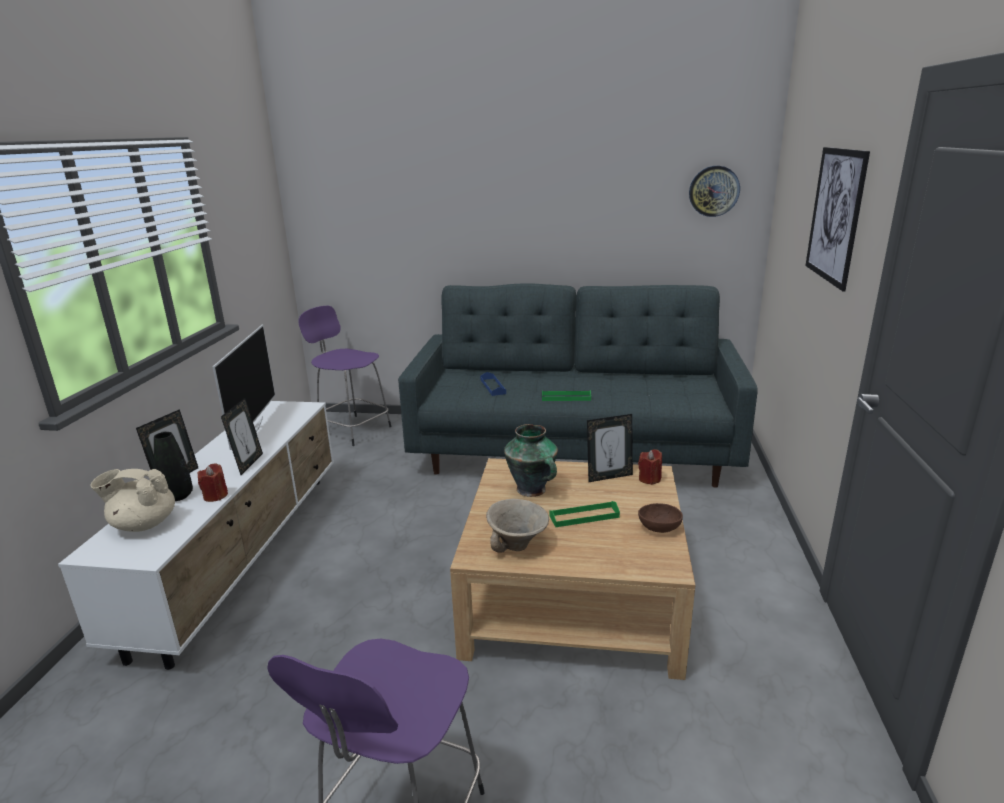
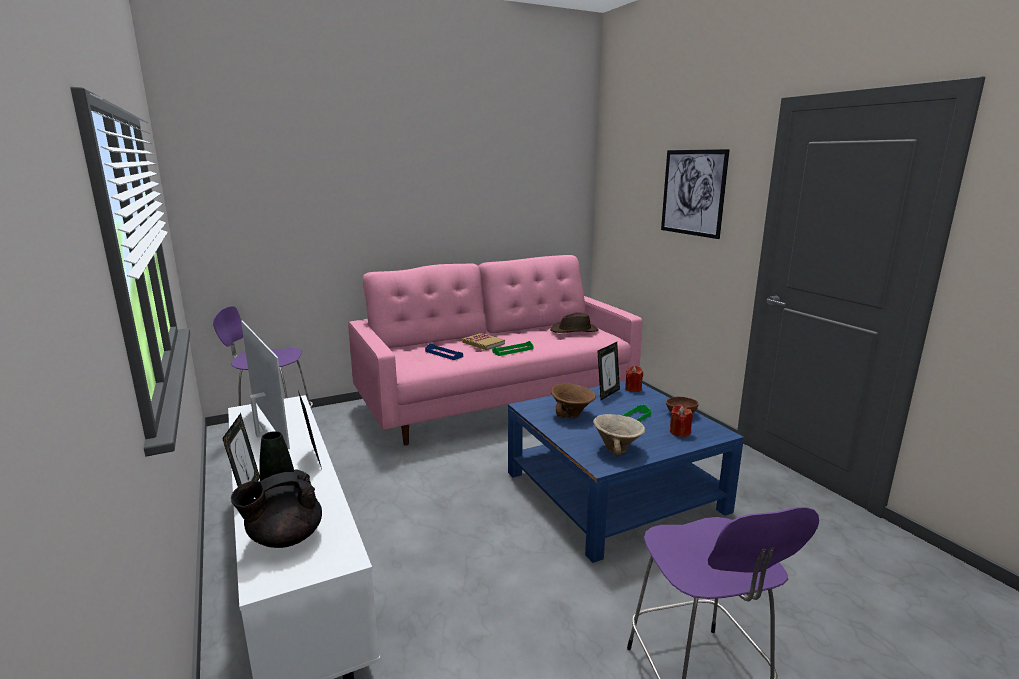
camera: 35 degrees left, 5 degrees down
(143, 524) = (284, 538): beige teapot -> black teapot
(215, 496) = (324, 492): red candle -> red candle (679, 432)
(532, 490) = (573, 415): vase -> brown bowl
(550, 382) = (483, 343): none -> book
(573, 452) = (498, 401): grey sofa -> pink sofa
(573, 595) = (614, 491): beige coffee table -> blue coffee table
(677, 387) = (574, 331): none -> brown hat
(714, 191) = (559, 185): wall clock -> none

